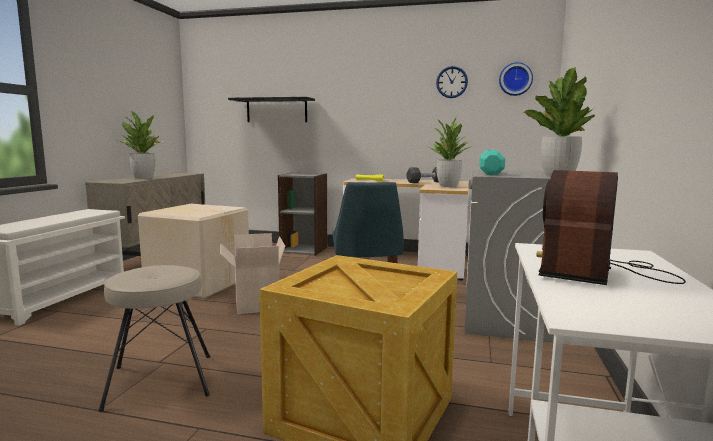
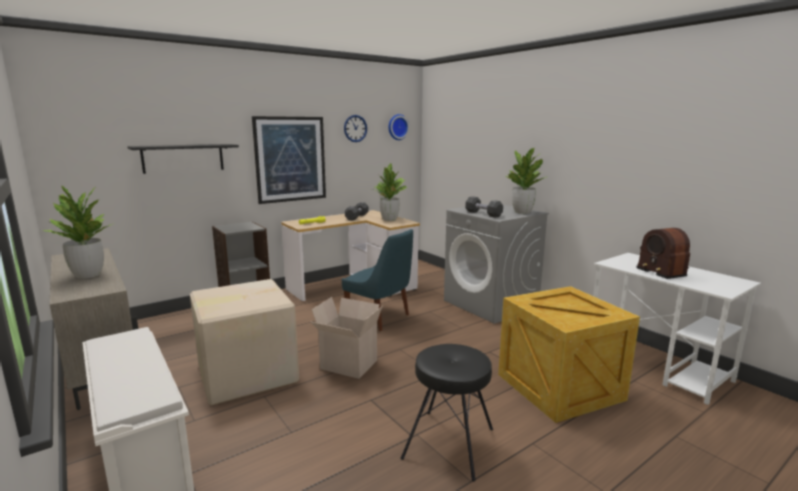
camera: 50 degrees left, 5 degrees up
(160, 381) = (450, 443): beige stool -> black stool
(371, 115) = (290, 159): none -> picture
(490, 173) = (483, 214): turquoise dumbbell -> black dumbbell

